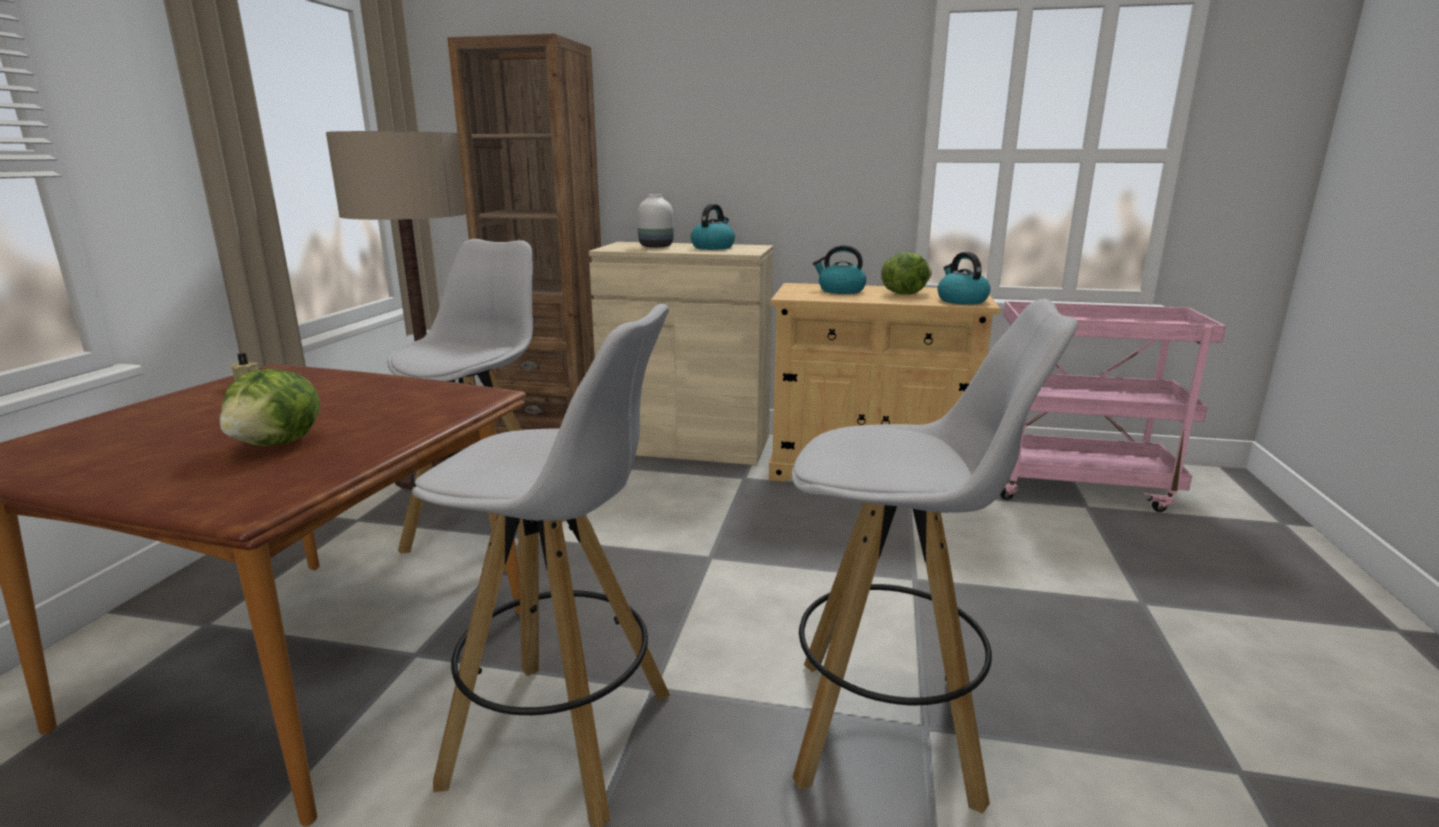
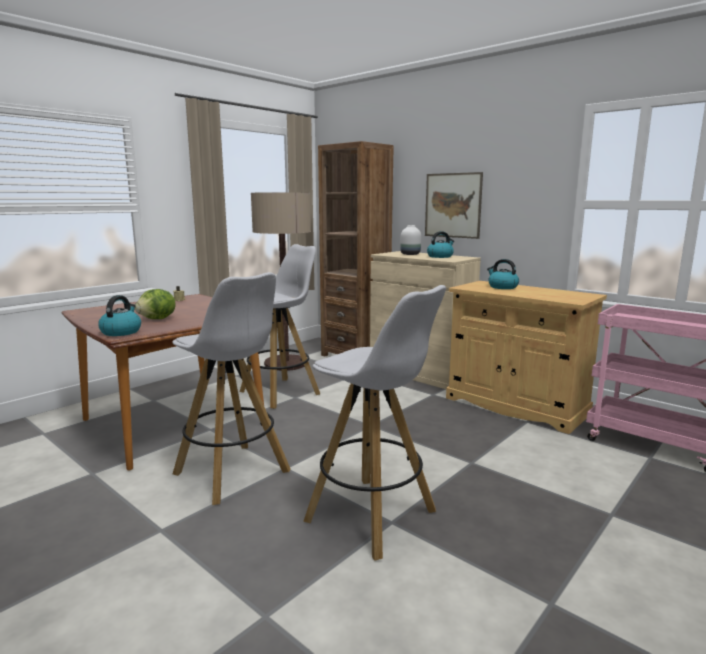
camera: 30 degrees right, 5 degrees down
(715, 159) = (453, 205): none -> picture
(903, 294) = (539, 292): lettuce -> none
(961, 300) = (567, 299): kettle -> kettle (121, 332)

